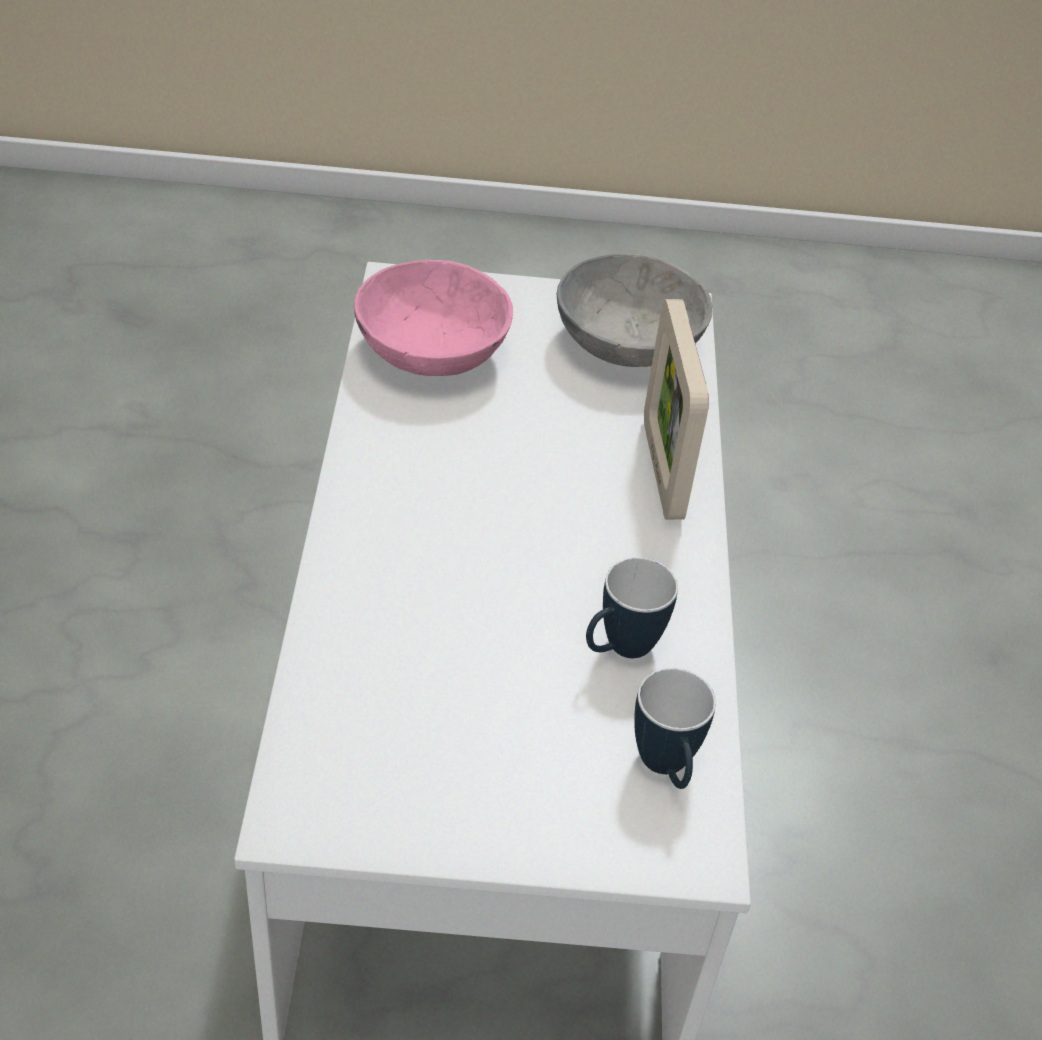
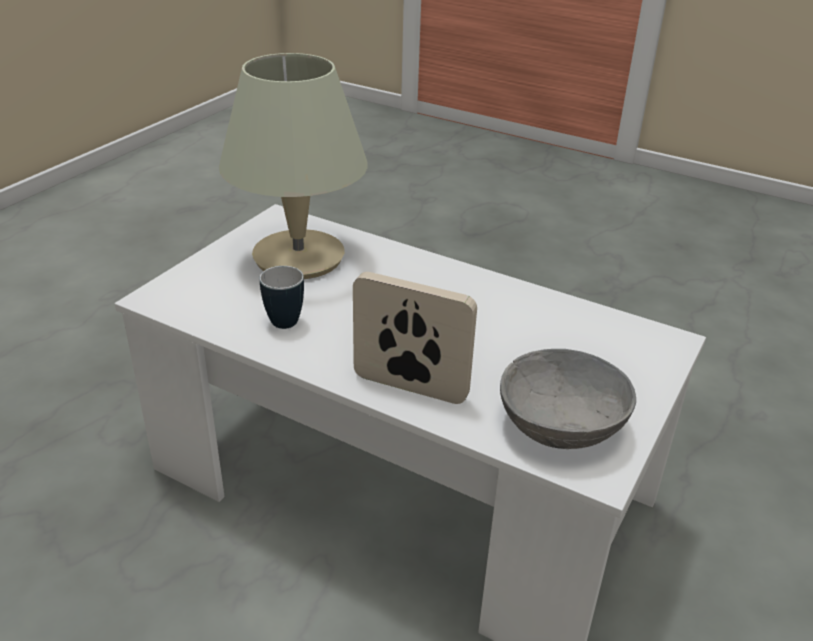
camera: 120 degrees right, 10 degrees down
(431, 350) = (586, 332): pink bowl -> none
(434, 714) = (297, 257): none -> beige table lamp
(666, 770) = (201, 305): mug -> none

